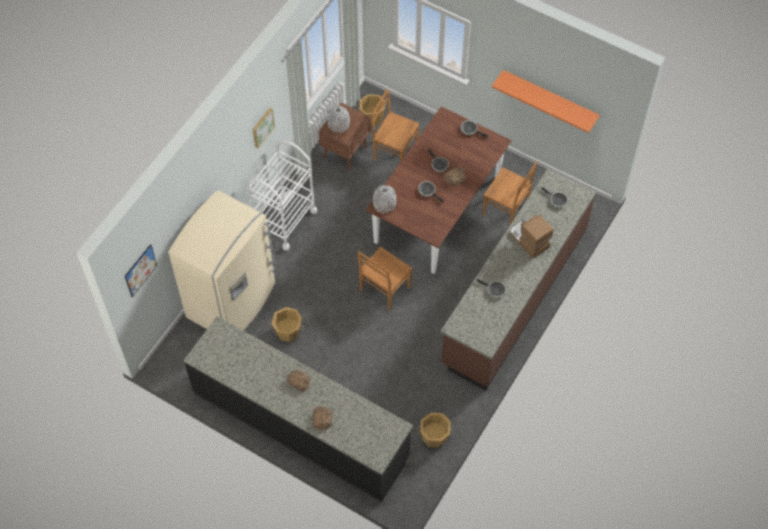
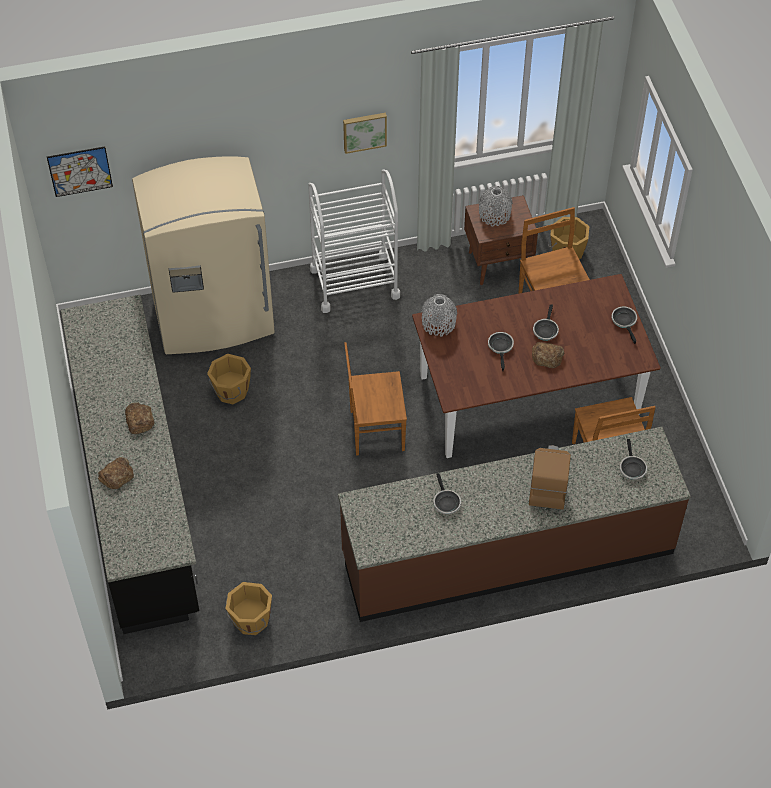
camera: 45 degrees right, 5 degrees down
(549, 98) = (727, 338): orange shelf -> none

